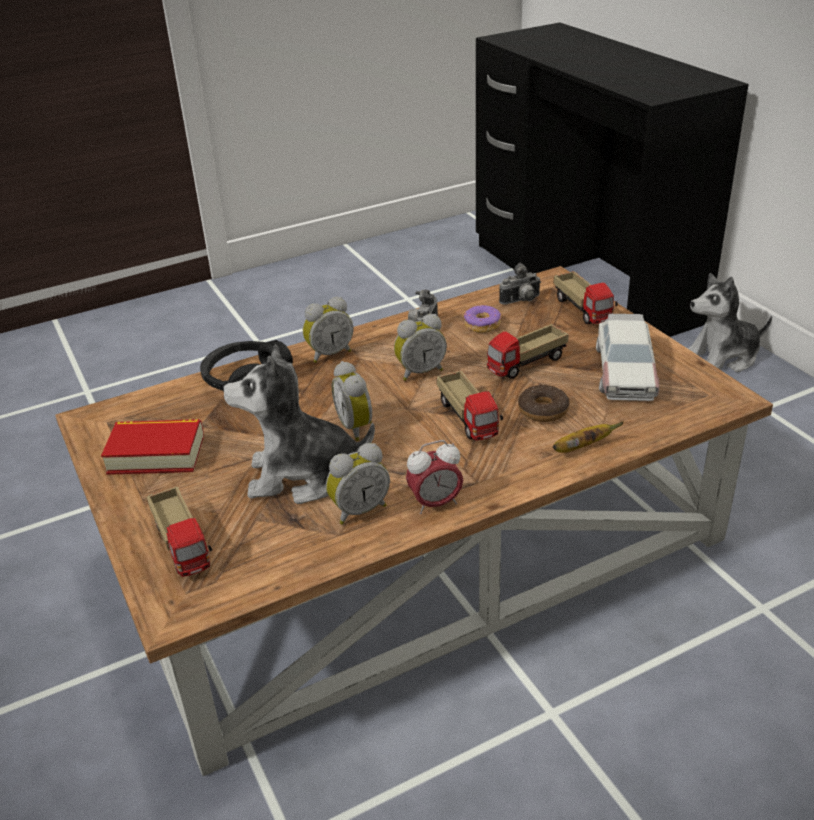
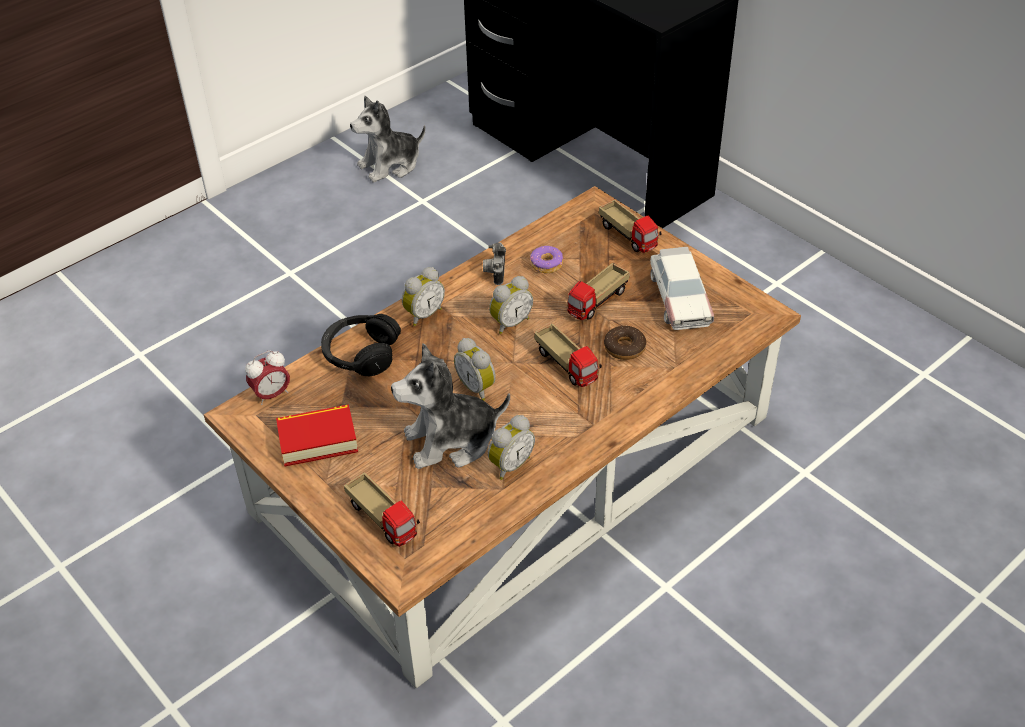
camera: 15 degrees left, 10 degrees up
(435, 504) = (567, 449): alarm clock -> alarm clock (271, 395)
(521, 301) = (572, 232): camera -> none
(582, 447) = (665, 379): banana -> none
(722, 358) = (733, 234): plush toy -> plush toy (390, 165)

